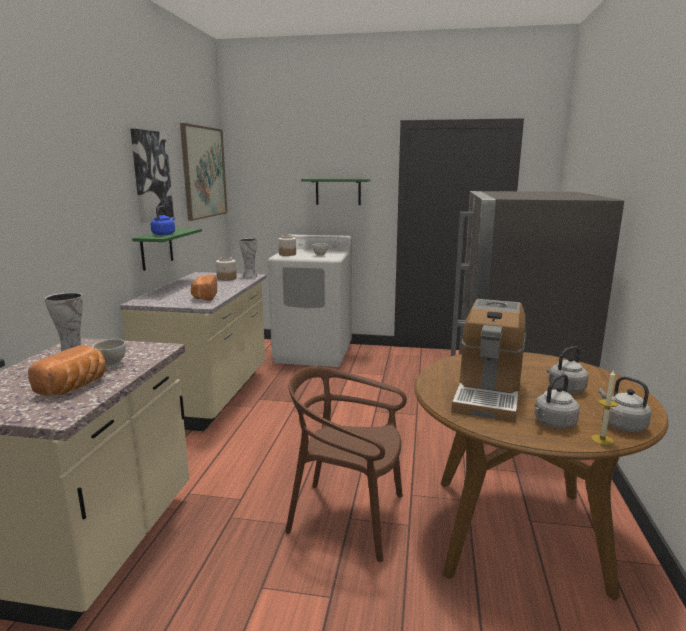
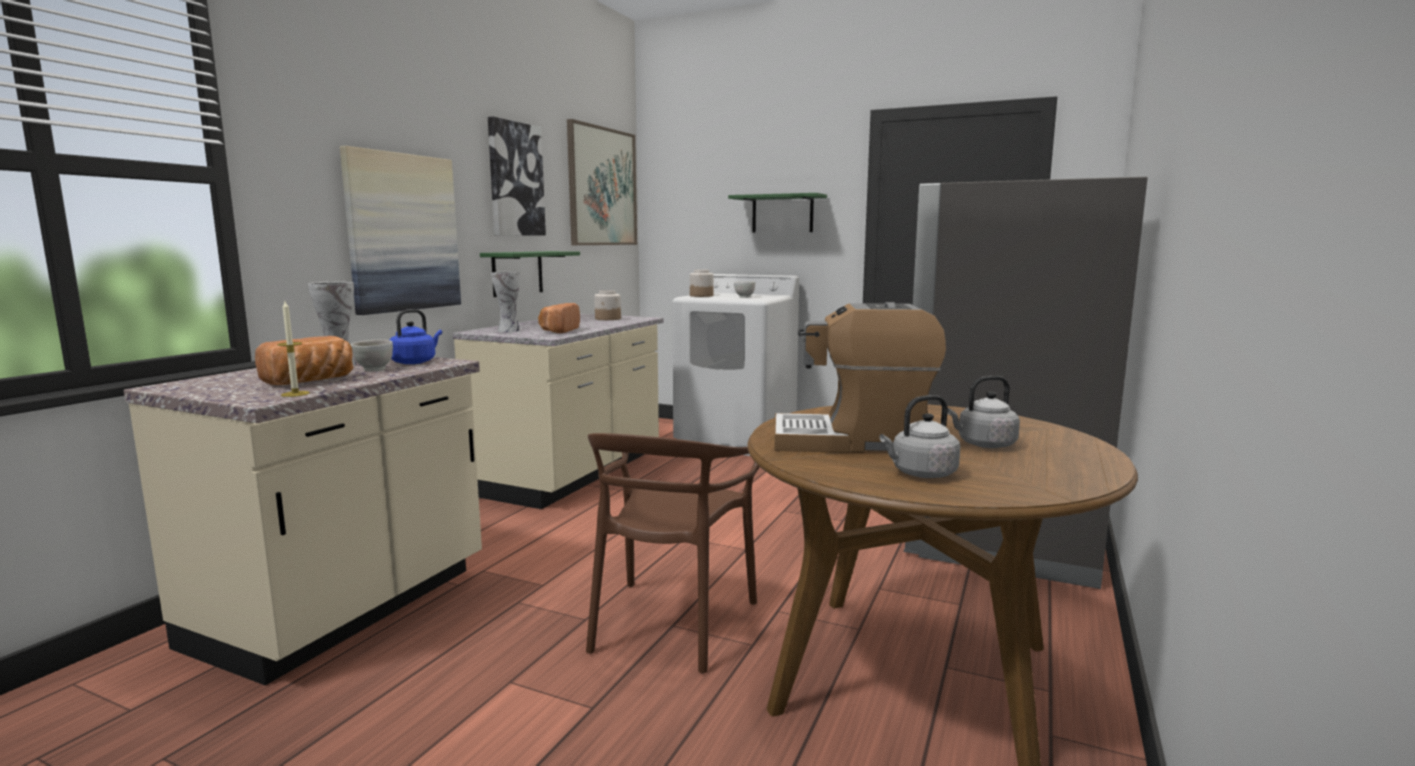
camera: 15 degrees right, 5 degrees down
(81, 232) = (402, 233): none -> picture
(164, 234) = (523, 252): blue kettle -> blue kettle (415, 362)
(249, 276) = (639, 318): vase -> vase (509, 330)
(347, 517) = (671, 623): brown chair -> brown chair turned 105 degrees counterclockwise
(488, 394) = (853, 441): coffee machine -> coffee machine turned 60 degrees clockwise
(602, 439) = (981, 495): candle -> candle (295, 394)
(621, 425) = (1034, 484): grey kettle -> none

